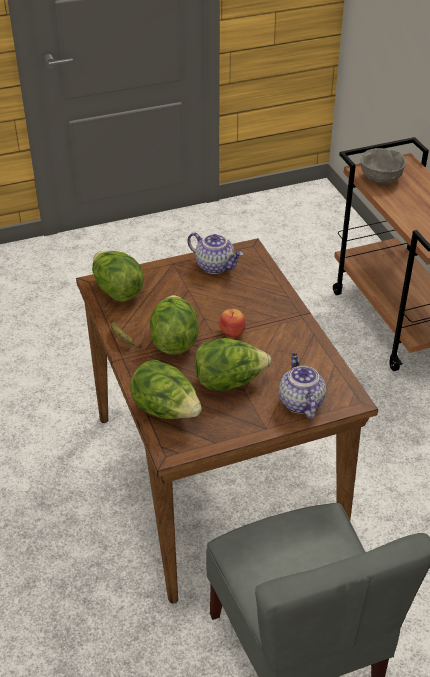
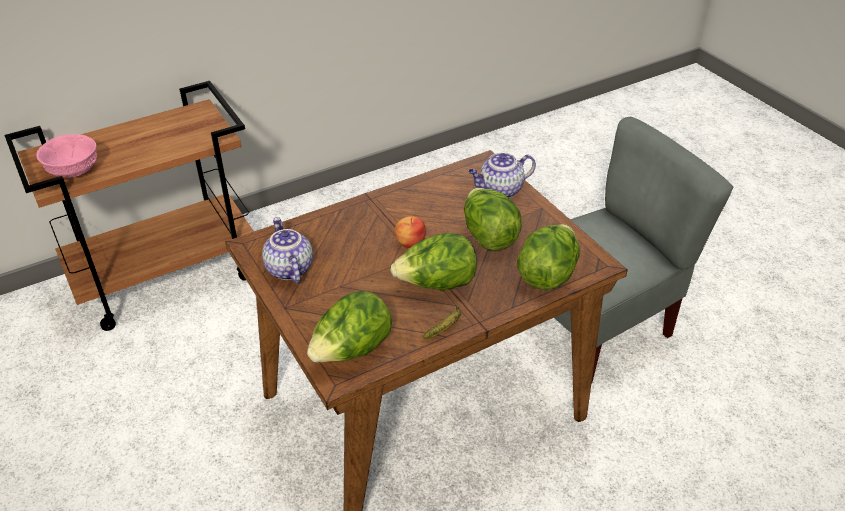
camera: 100 degrees left, 0 degrees up
(215, 266) = (288, 269): teapot -> teapot turned 45 degrees counterclockwise
(380, 178) = (73, 171): grey bowl -> pink bowl

